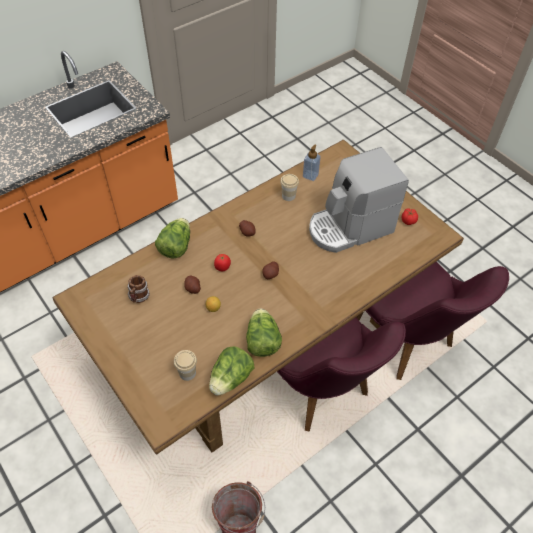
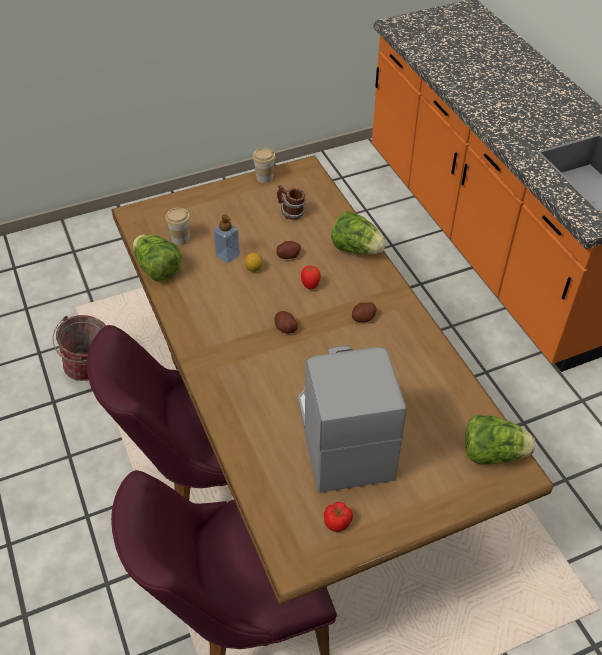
camera: 105 degrees right, 5 degrees down
(262, 341) = (192, 302): lettuce -> lettuce (492, 453)
(288, 196) = (424, 376): cup -> cup (264, 177)
(310, 175) = (464, 413): soap dispenser -> soap dispenser (228, 255)

